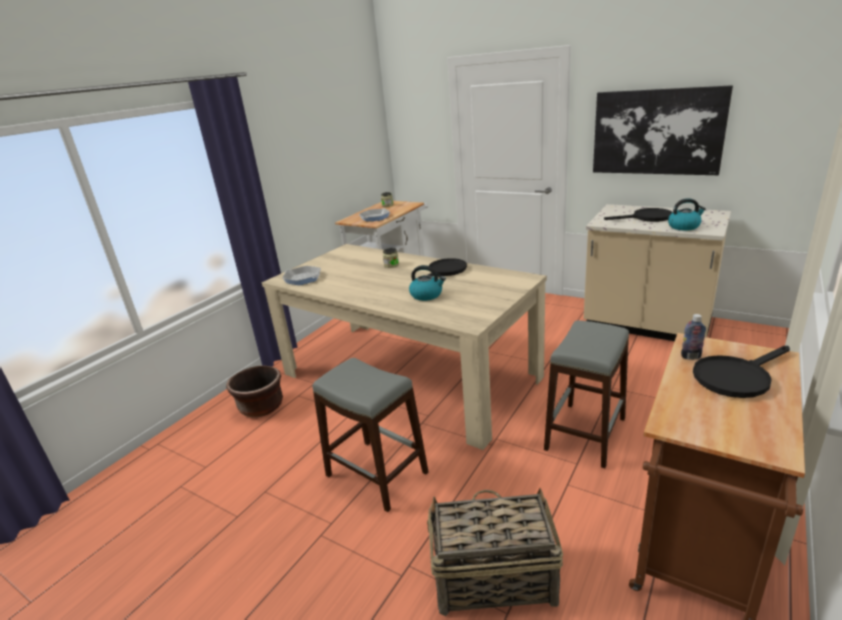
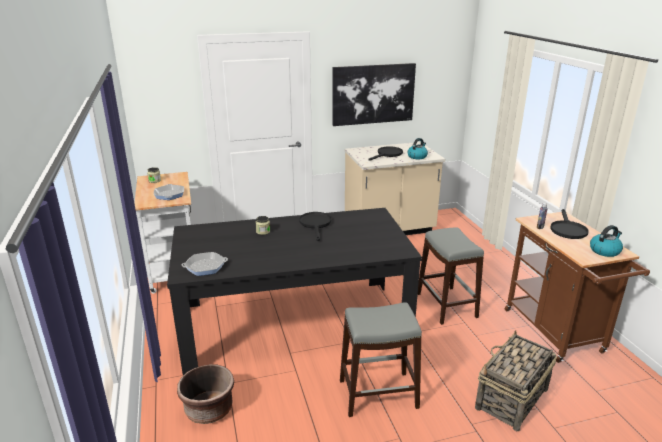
camera: 50 degrees left, 0 degrees up
(408, 375) = (294, 324): beige dining table -> black dining table
(427, 295) = (339, 244): kettle -> kettle (605, 251)

